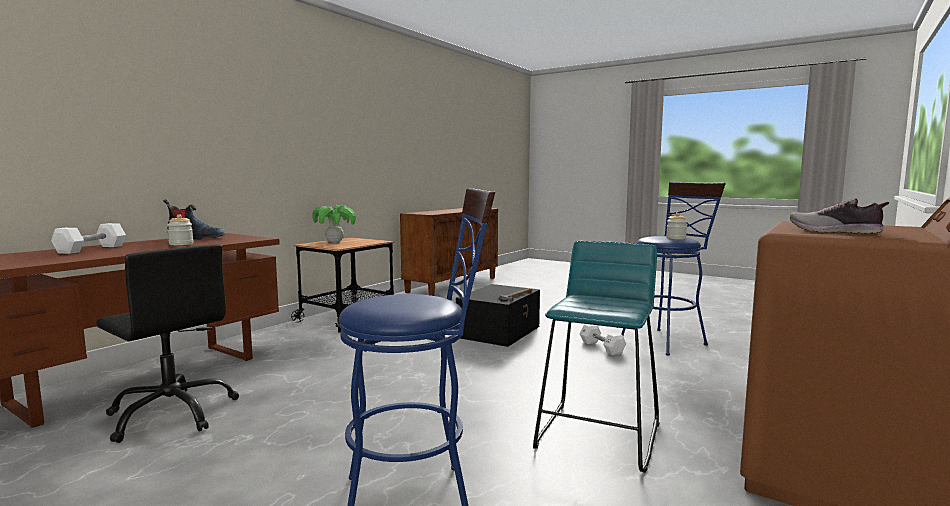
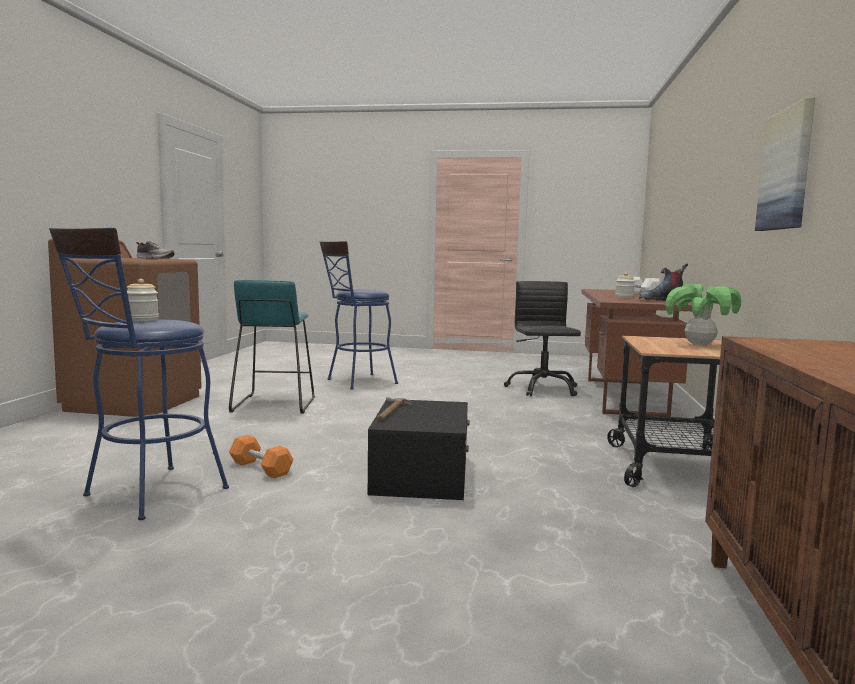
camera: 155 degrees right, 0 degrees up
(173, 413) = (542, 389): black office chair -> black office chair turned 75 degrees clockwise
(331, 142) = (786, 170): none -> picture
(601, 347) = (260, 468): white dumbbell -> orange dumbbell

